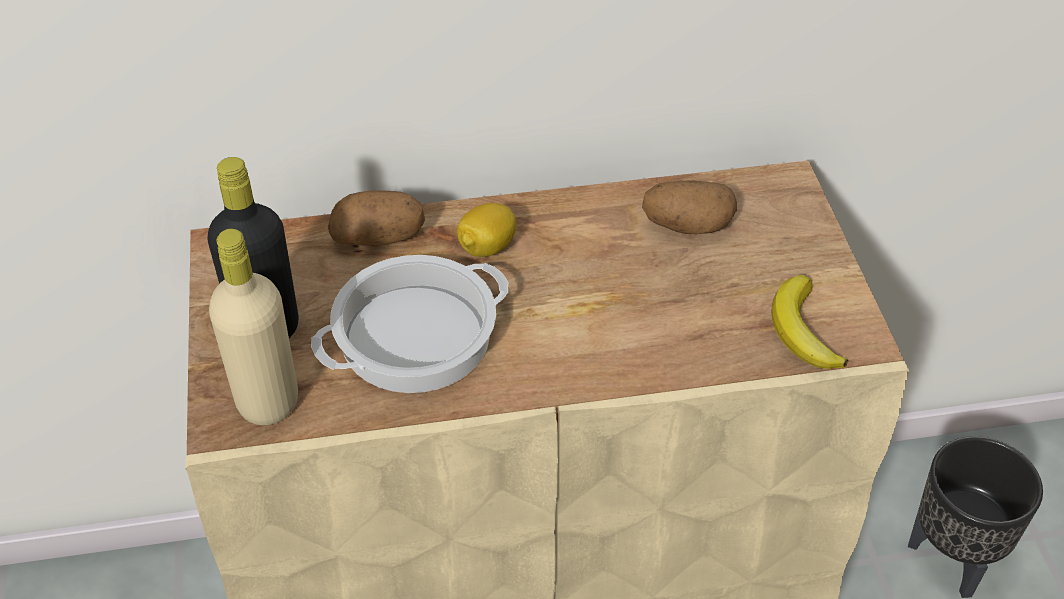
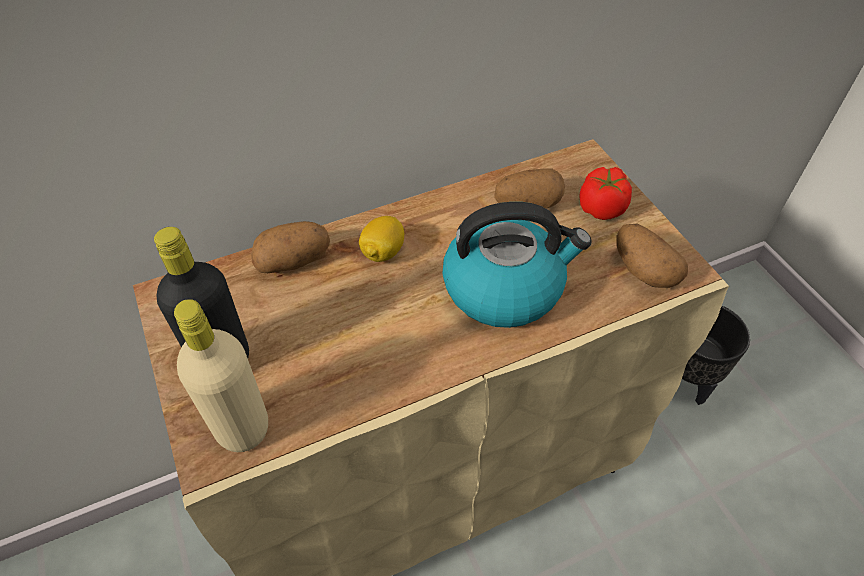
camera: 15 degrees left, 5 degrees up
(415, 335) = (350, 338): cooking pot -> none
(620, 316) = (505, 287): none -> kettle
(782, 246) = (601, 208): none -> tomato
(802, 330) = (642, 270): banana -> potato

